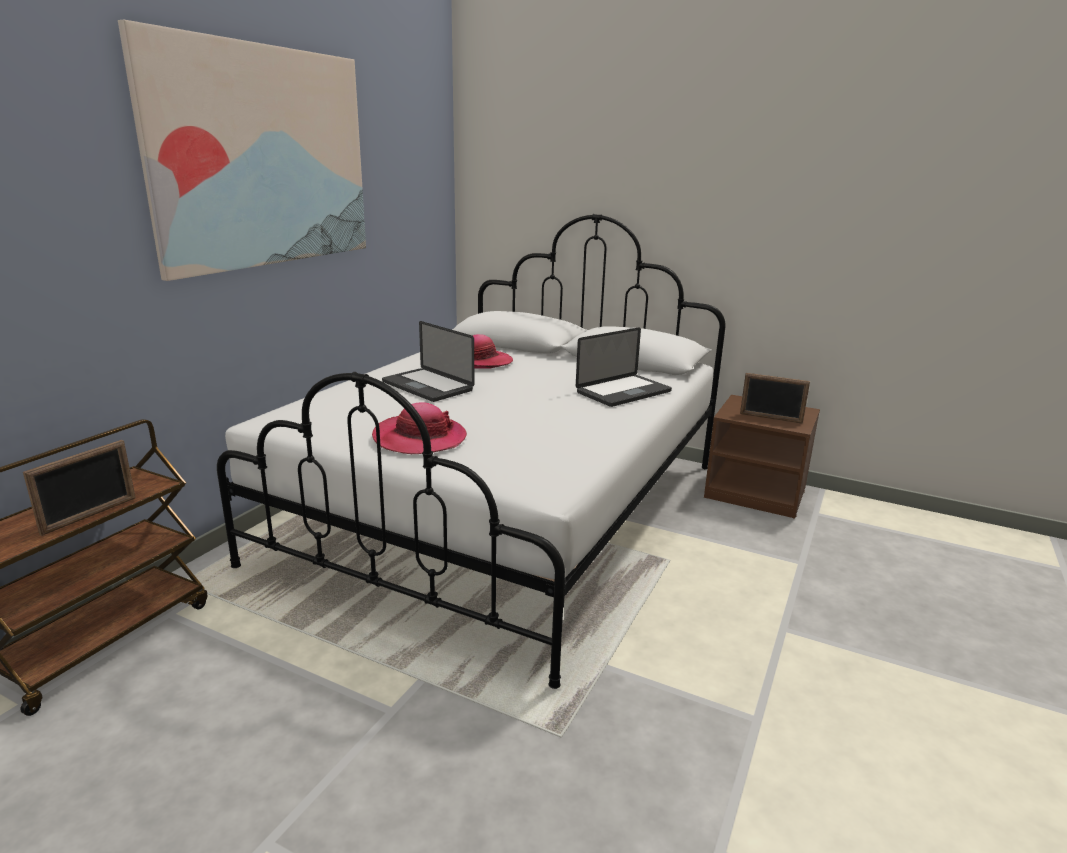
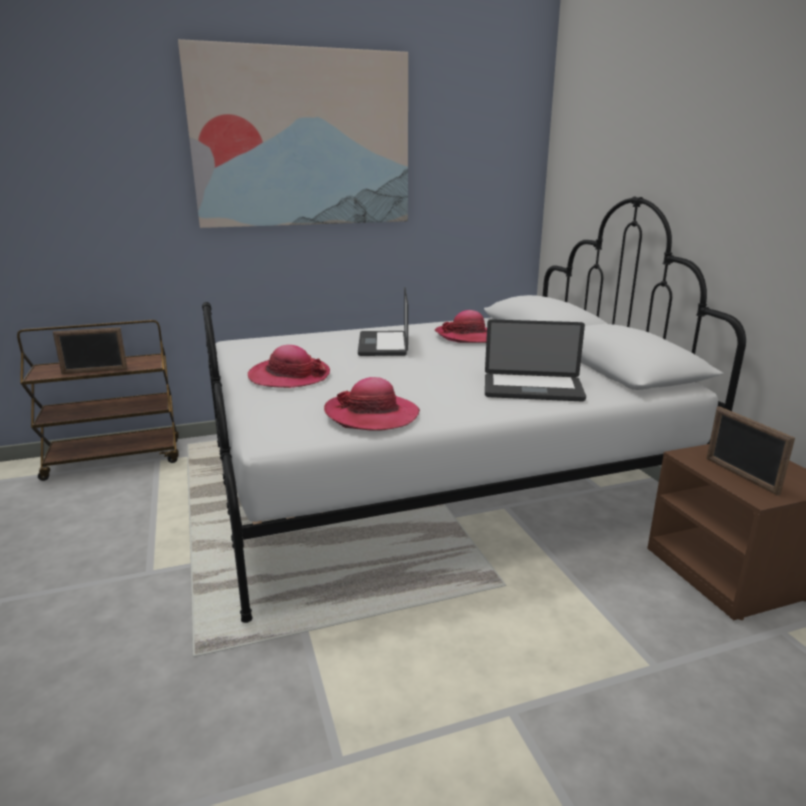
camera: 45 degrees right, 0 degrees up
(571, 446) = (372, 415): none -> hat

